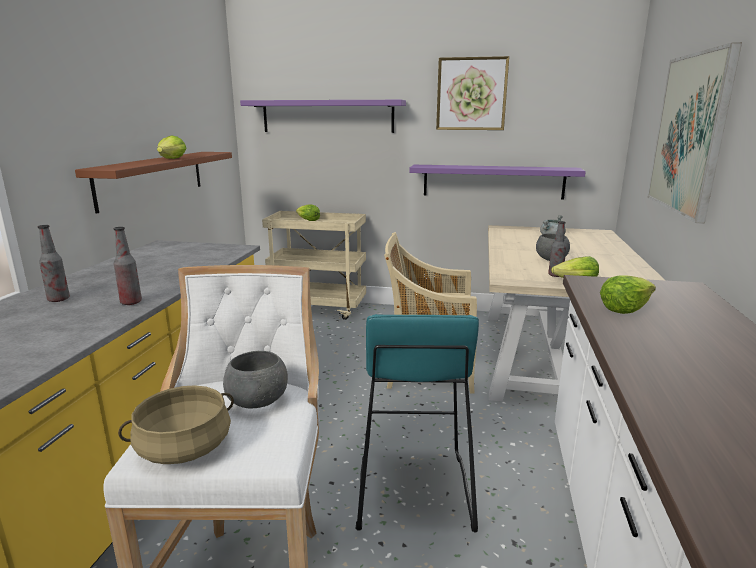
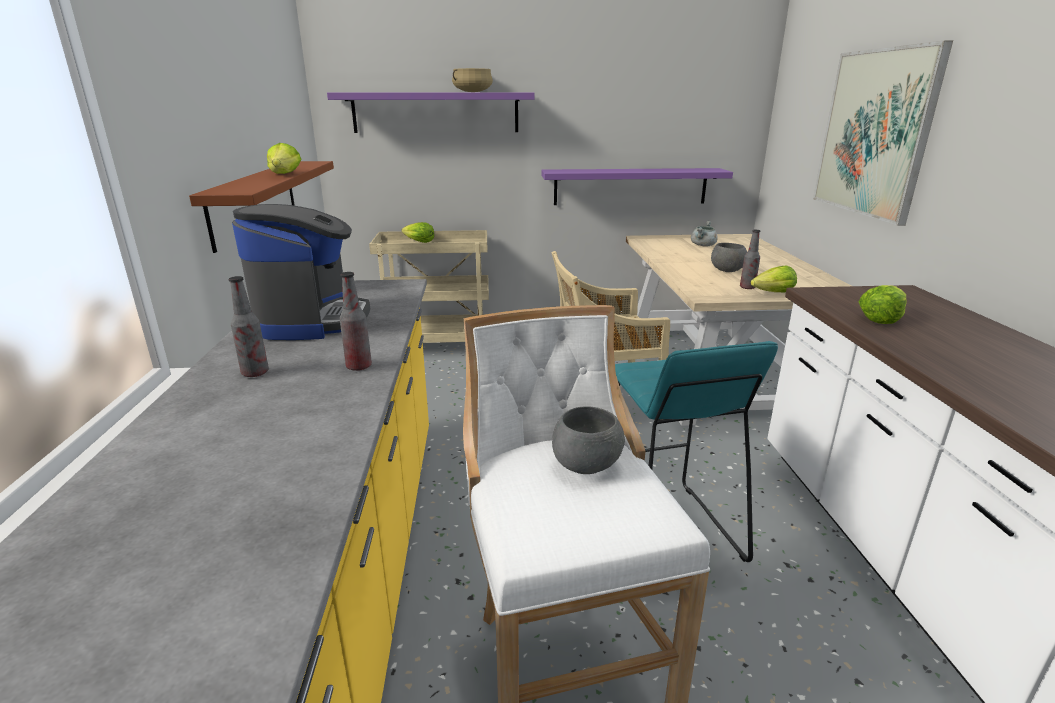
camera: 15 degrees left, 5 degrees up
(141, 268) = (312, 320): none -> coffee machine
(184, 448) = (560, 530): beige cooking pot -> beige cooking pot (472, 92)
(471, 94) = (606, 86): picture -> none

